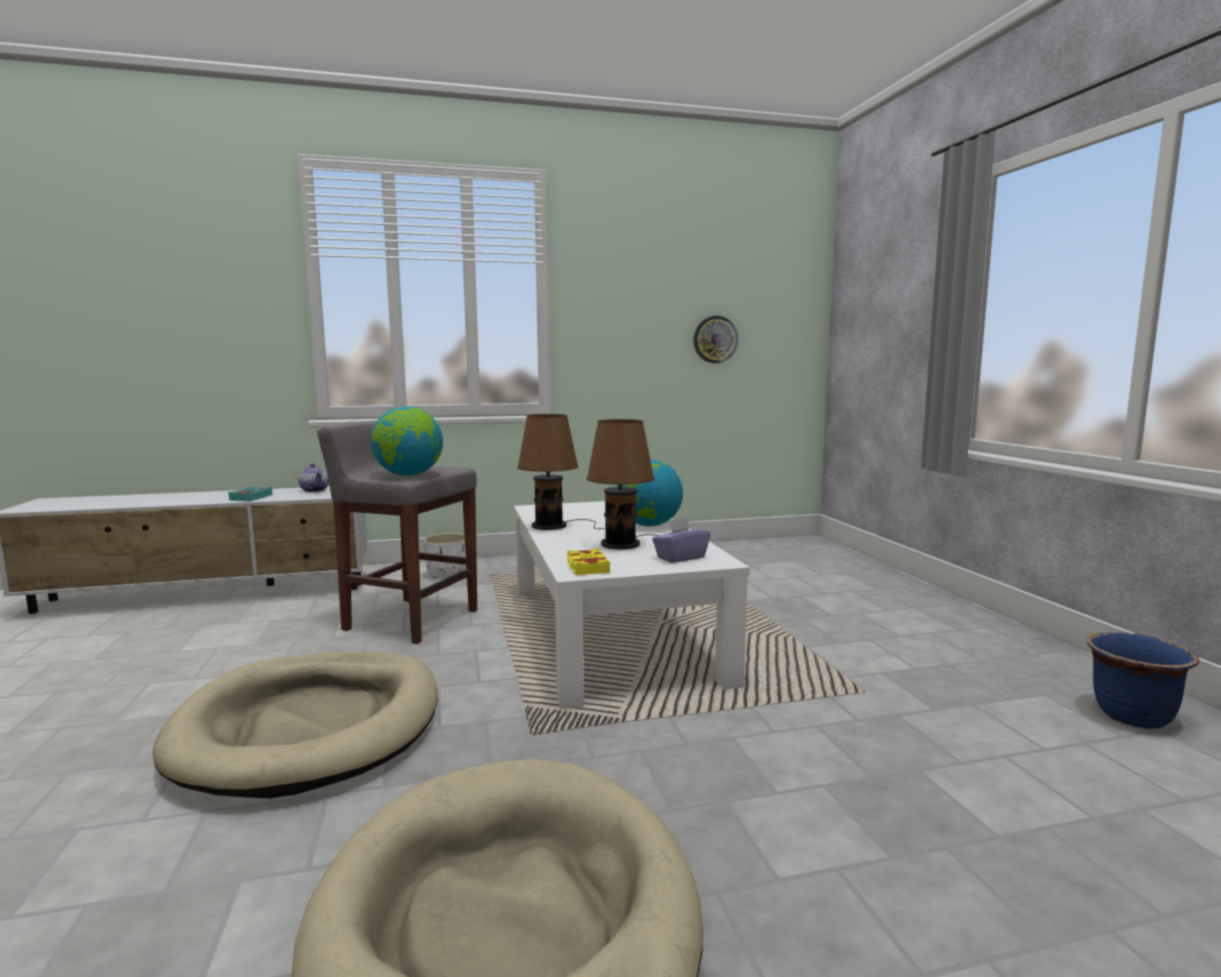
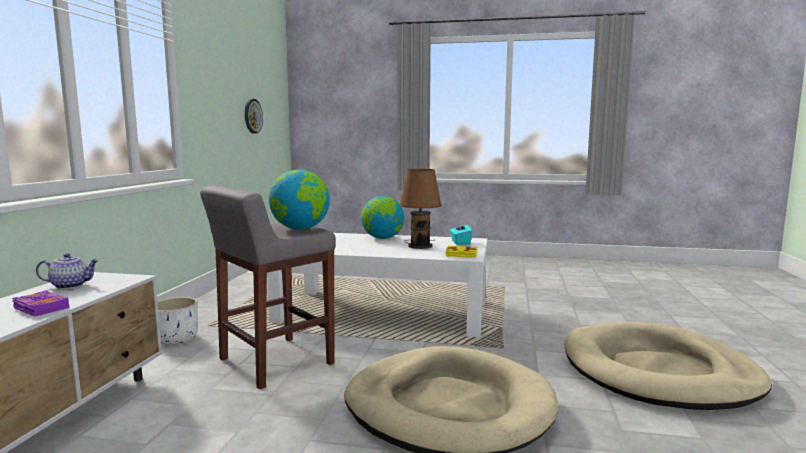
camera: 65 degrees left, 0 degrees up
(250, 497) = (40, 308): turquoise book -> purple book
(553, 526) = (351, 250): brown table lamp -> none
(680, 557) = (460, 242): purple tissue box -> turquoise tissue box
(1132, 717) = (546, 265): blue planter -> none

